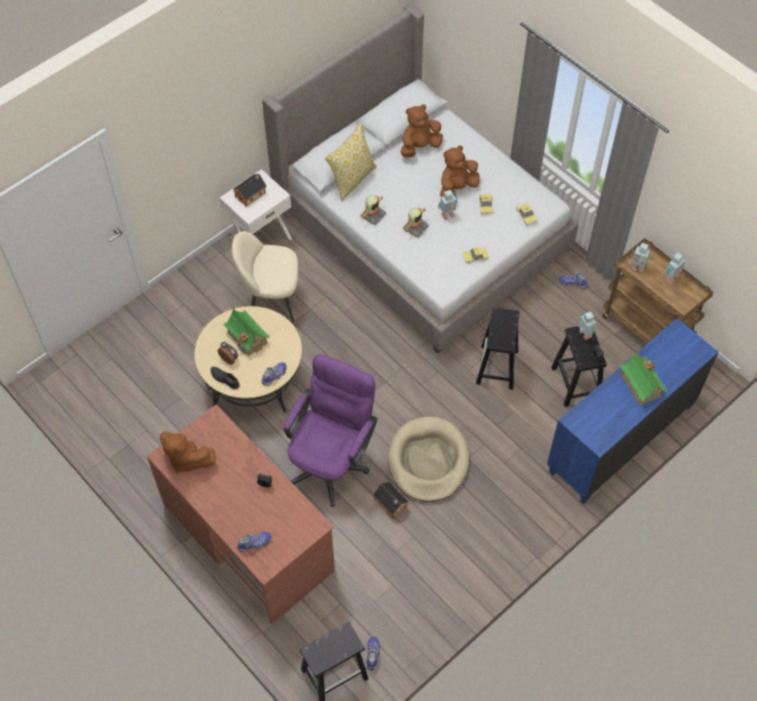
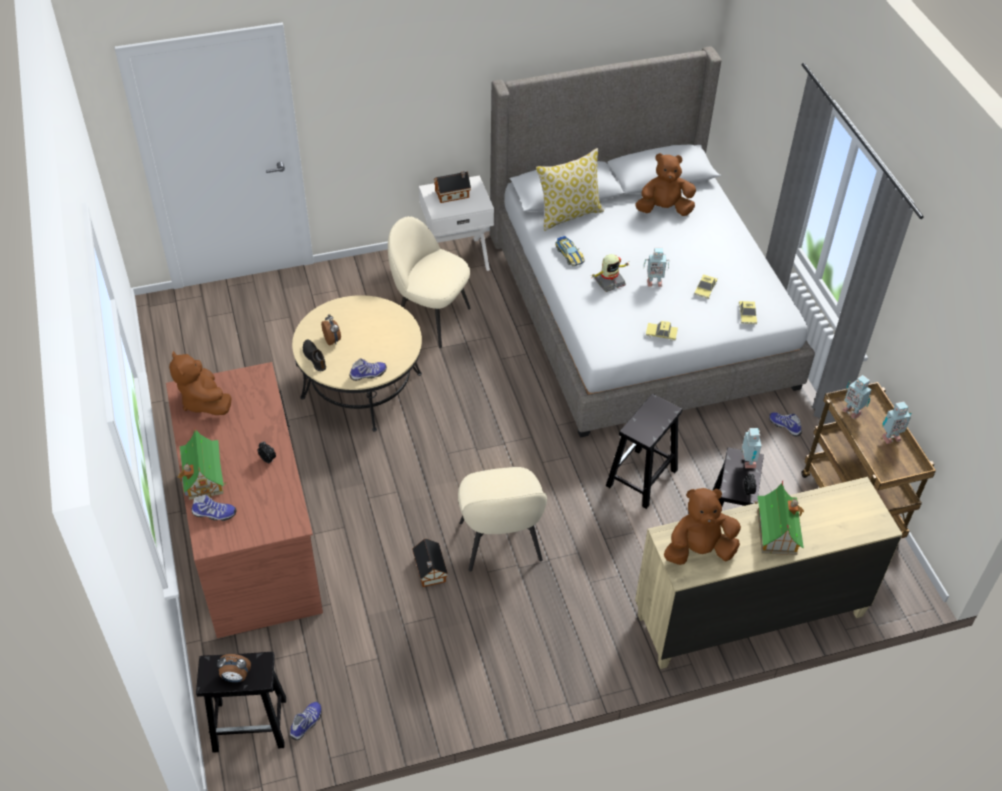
camera: 25 degrees right, 10 degrees down
(247, 337) = (365, 327): toy house -> toy house (204, 477)
(331, 460) = (393, 498): purple office chair -> none
(334, 652) = (235, 677): none -> alarm clock
(372, 215) = (569, 254): toy robot -> toy car
(428, 461) = (500, 544): beige dog bed -> beige chair
(457, 188) = (682, 261): brown plush toy -> brown plush toy (699, 550)
(620, 438) = (748, 615): blue dresser -> beige dresser

